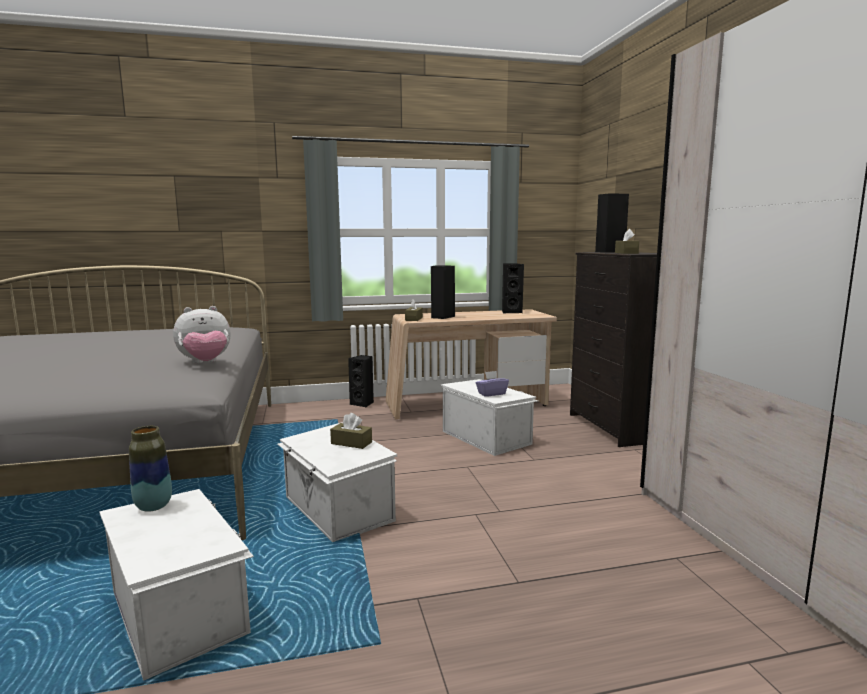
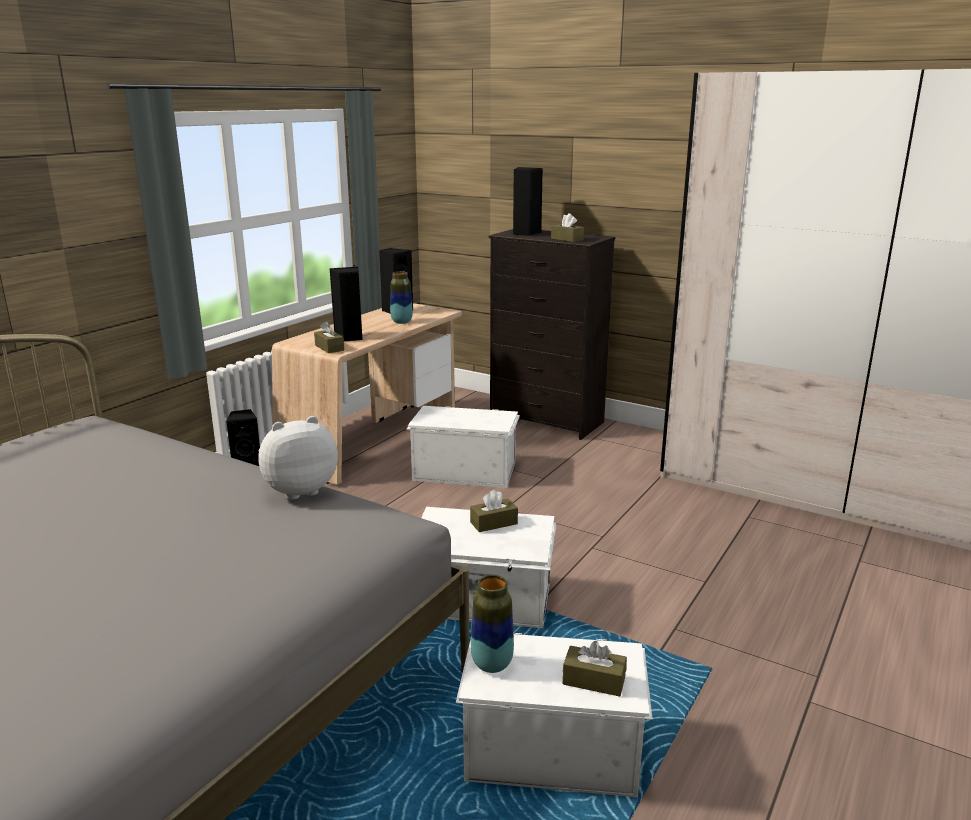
camera: 45 degrees left, 10 degrees up
(161, 546) = (594, 680): none -> brown tissue box
(205, 363) = (299, 490): plush toy -> plush toy turned 135 degrees counterclockwise
(491, 393) = (481, 421): purple tissue box -> none
(496, 316) = (401, 322): none -> vase

